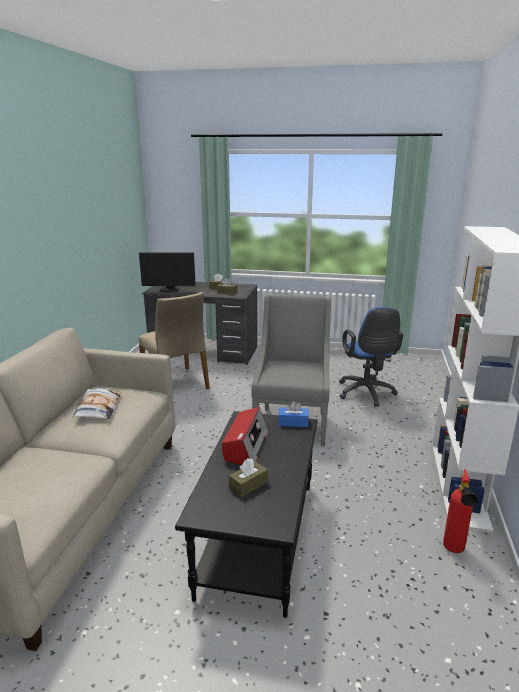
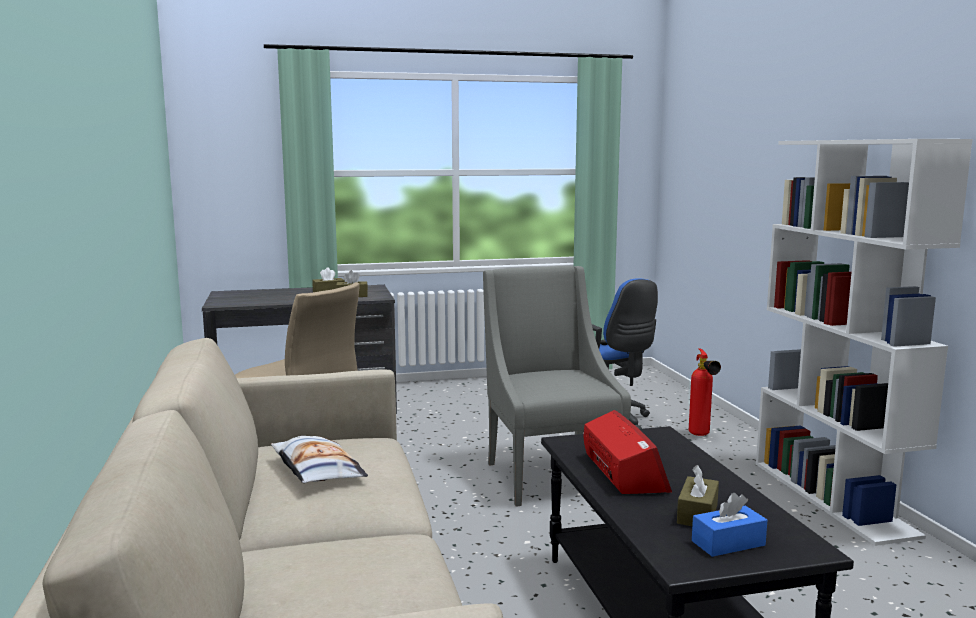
camera: 25 degrees left, 10 degrees down
(169, 290) = (247, 301): monitor -> none
(293, 422) = (646, 435): blue tissue box -> blue tissue box (728, 543)
(454, 551) = (912, 571): fire extinguisher -> fire extinguisher (701, 436)

